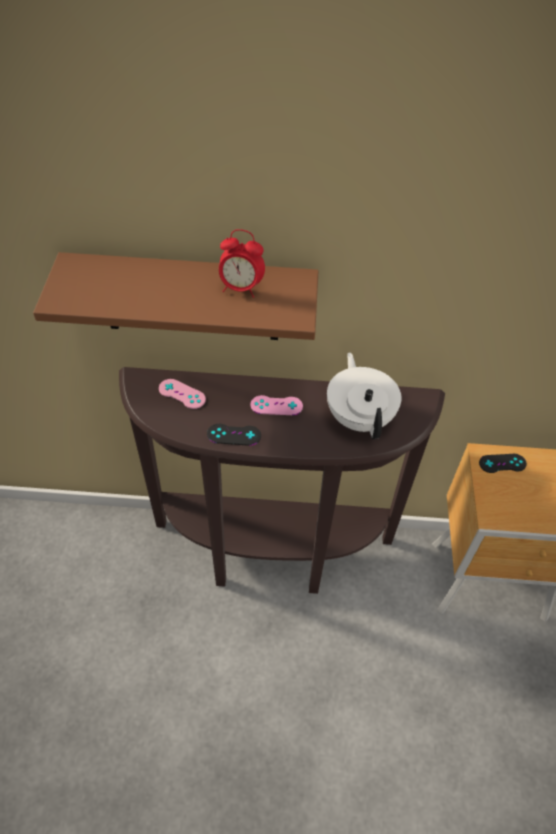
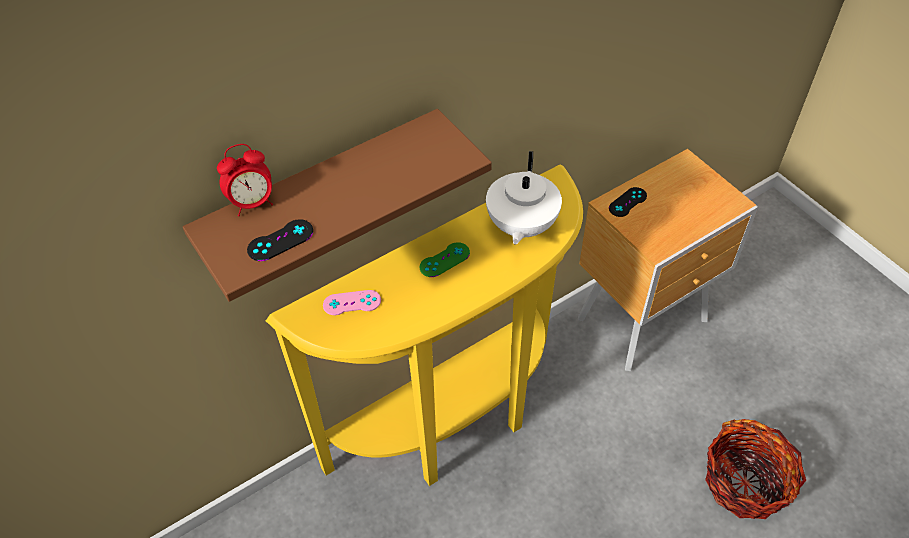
camera: 35 degrees left, 0 degrees up
(234, 435) = (434, 307): black game controller -> black game controller (280, 240)
(241, 288) = (392, 161): alarm clock -> alarm clock (252, 203)
(272, 556) = (456, 424): brown console table -> yellow console table
(276, 405) = (444, 260): pink game controller -> green game controller
(359, 417) = (520, 226): white teapot -> white teapot turned 120 degrees counterclockwise
(464, 776) = (746, 482): none -> basket

